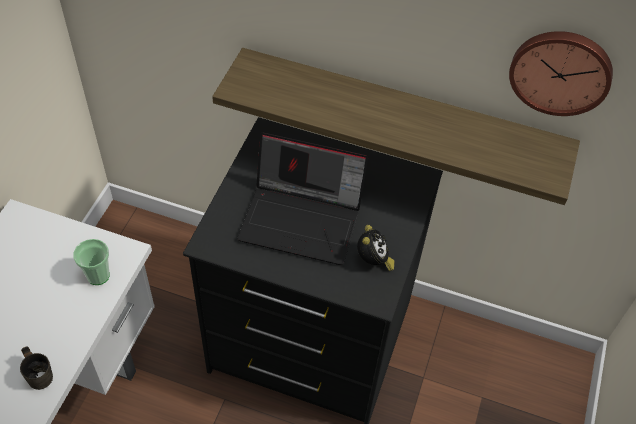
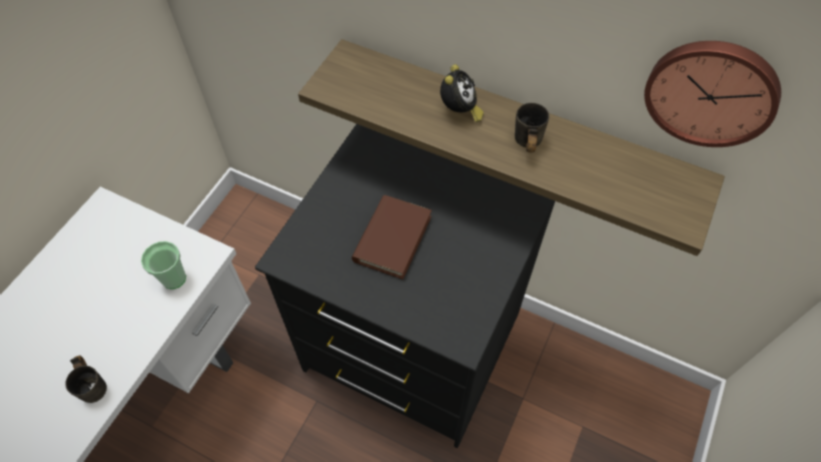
camera: 10 degrees right, 5 degrees up
(303, 219) = (392, 238): laptop -> brown book
(373, 261) = (464, 295): alarm clock -> alarm clock (459, 111)
(414, 126) = (524, 144): none -> grey mug

